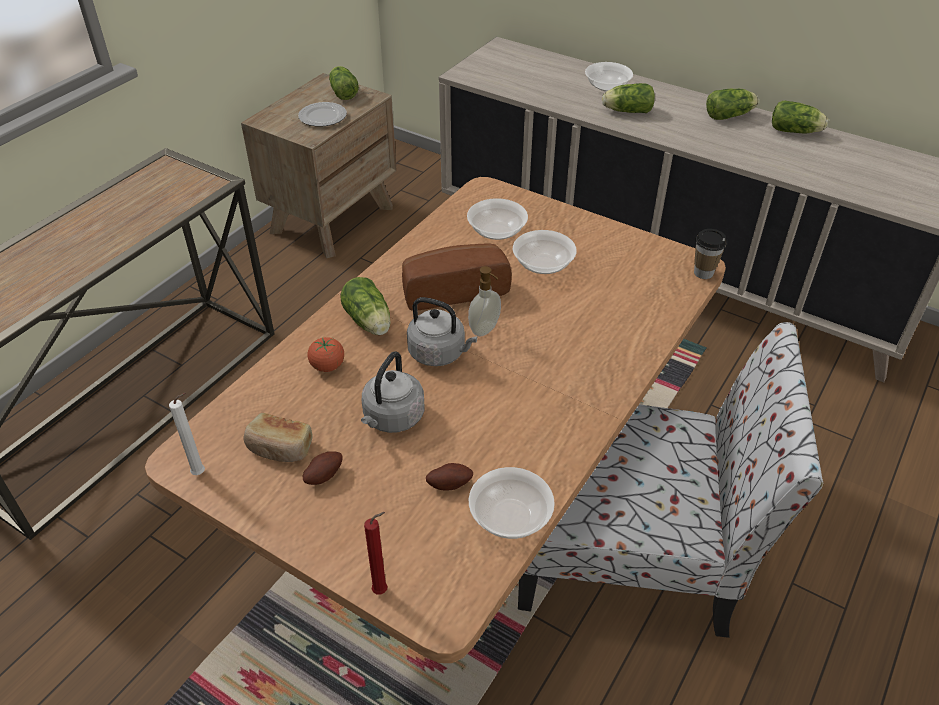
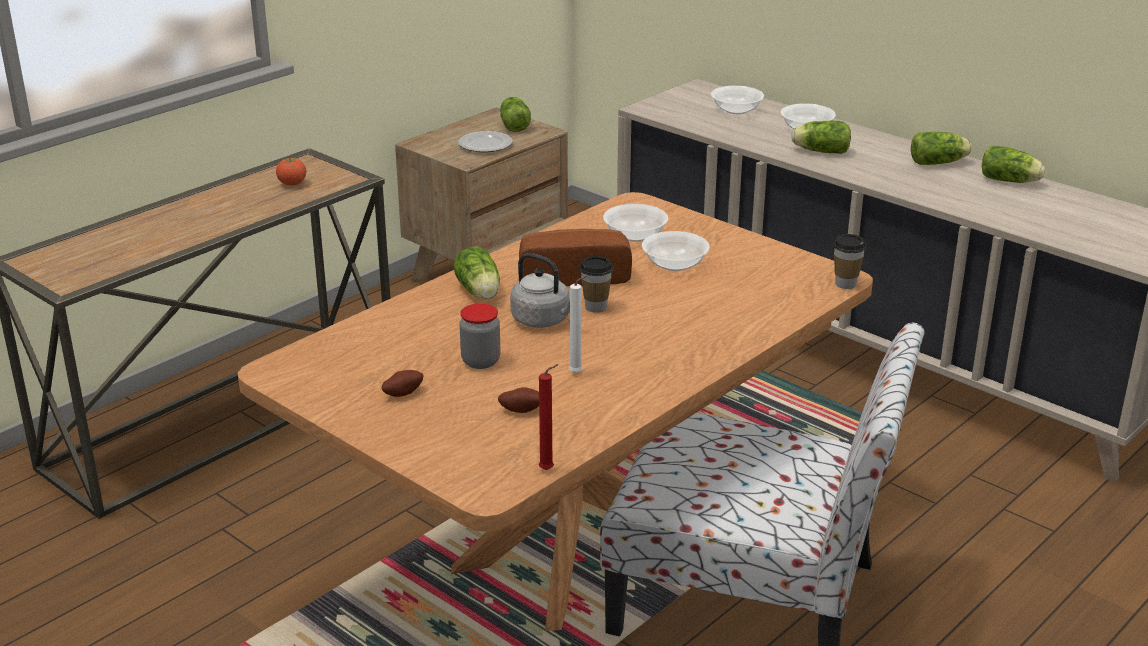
camera: 10 degrees right, 15 degrees down
(201, 473) = (288, 381): white candle -> white candle (577, 373)
(280, 448) = (366, 371): bread -> none
(327, 366) = (428, 320): tomato -> tomato (292, 184)
(382, 590) = (435, 471): red candle -> red candle (548, 470)
(392, 418) = (480, 361): grey kettle -> jar
(485, 329) = (596, 307): soap dispenser -> cup
(510, 516) = (572, 436): bowl -> bowl (736, 110)

